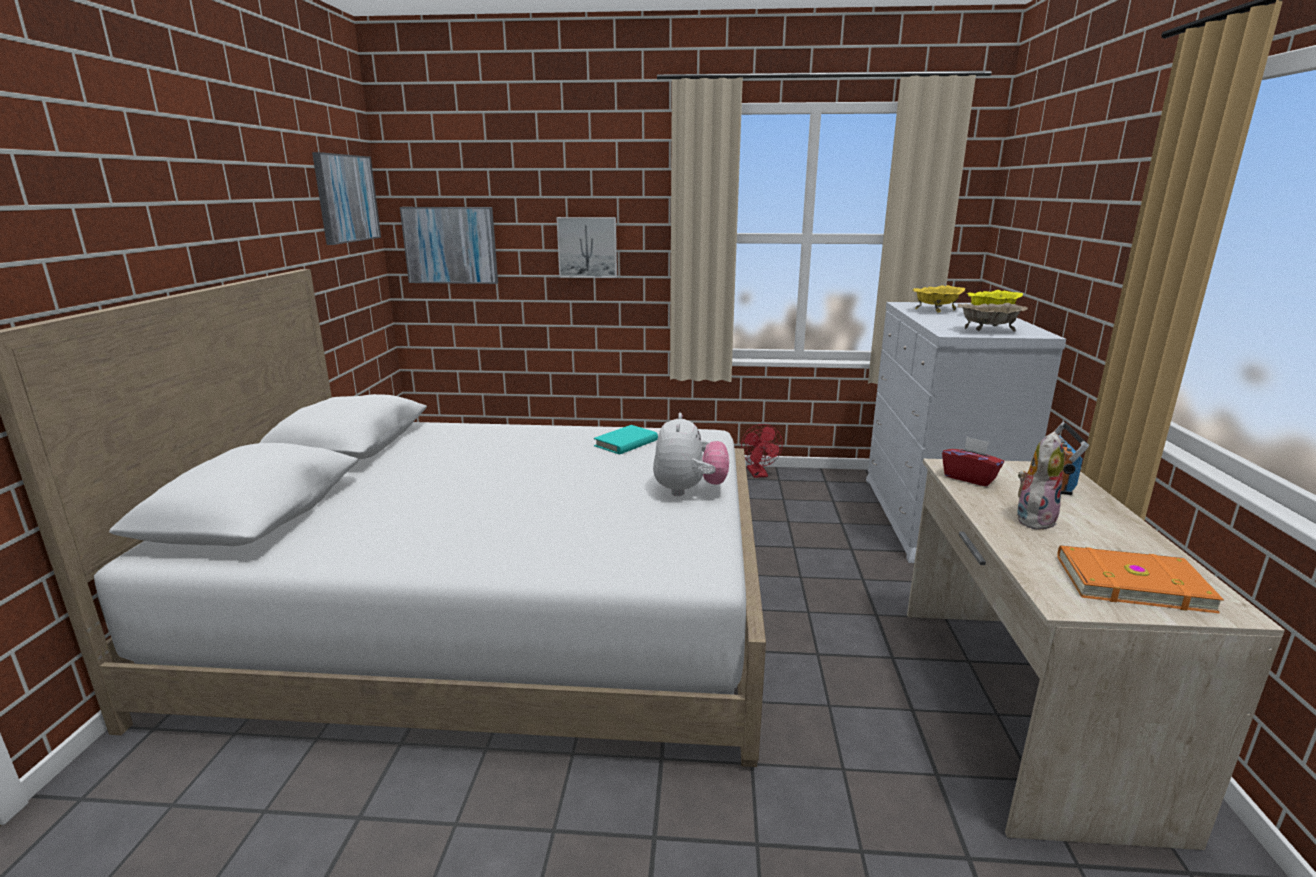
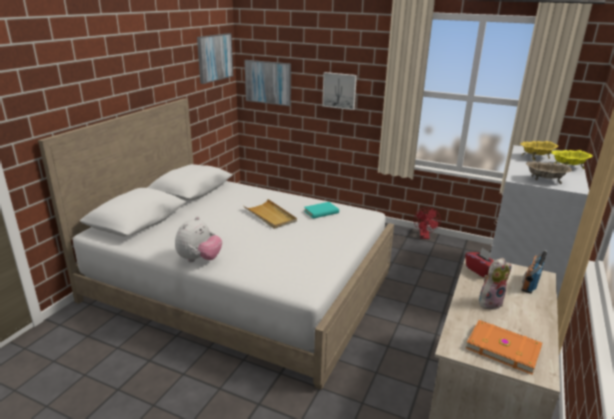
camera: 20 degrees right, 5 degrees up
(538, 462) = (270, 216): none -> beige tray
(689, 490) = (332, 246): plush toy -> plush toy (199, 259)

